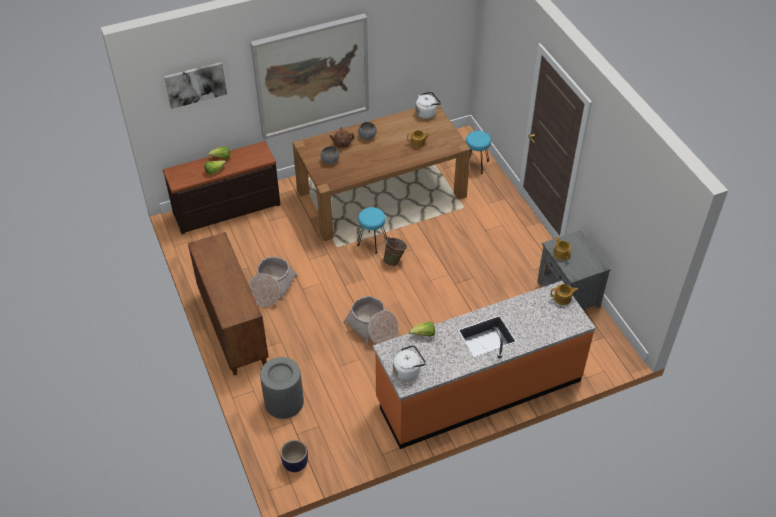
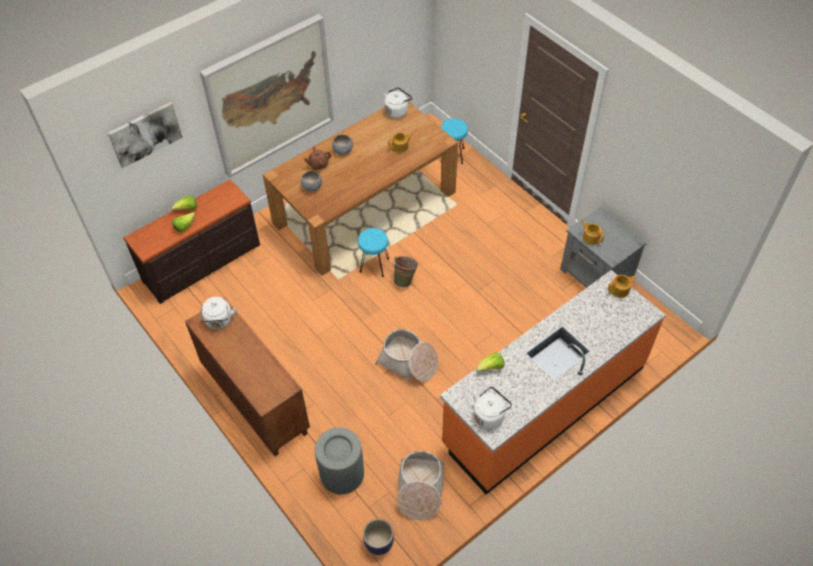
camera: 15 degrees left, 5 degrees up
(214, 249) = (219, 321): none -> white kettle
(272, 288) = (283, 343): basket -> basket (420, 489)

